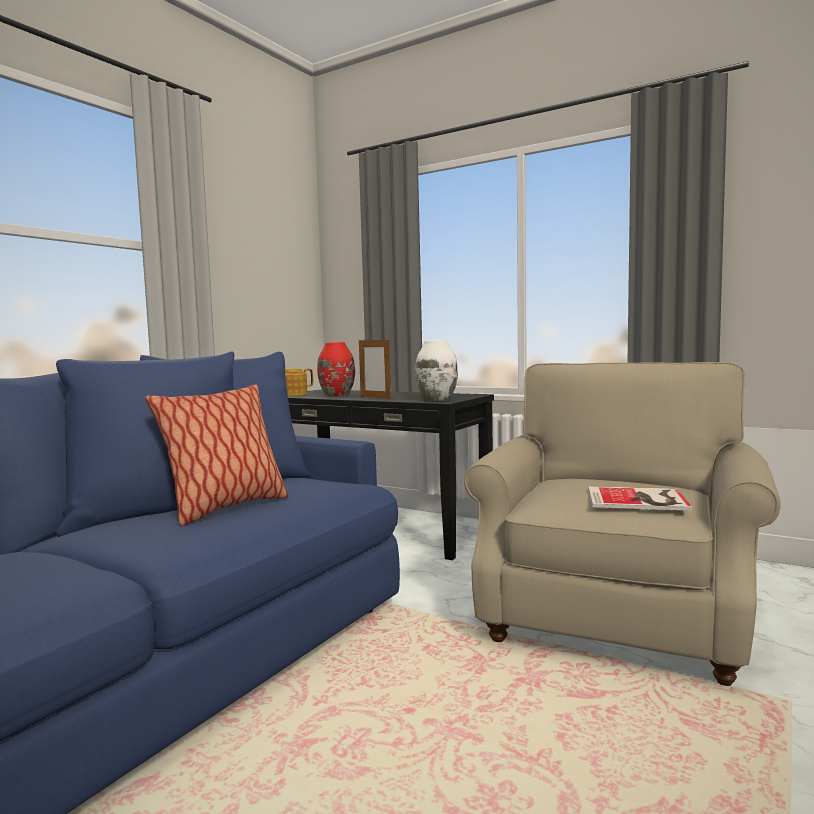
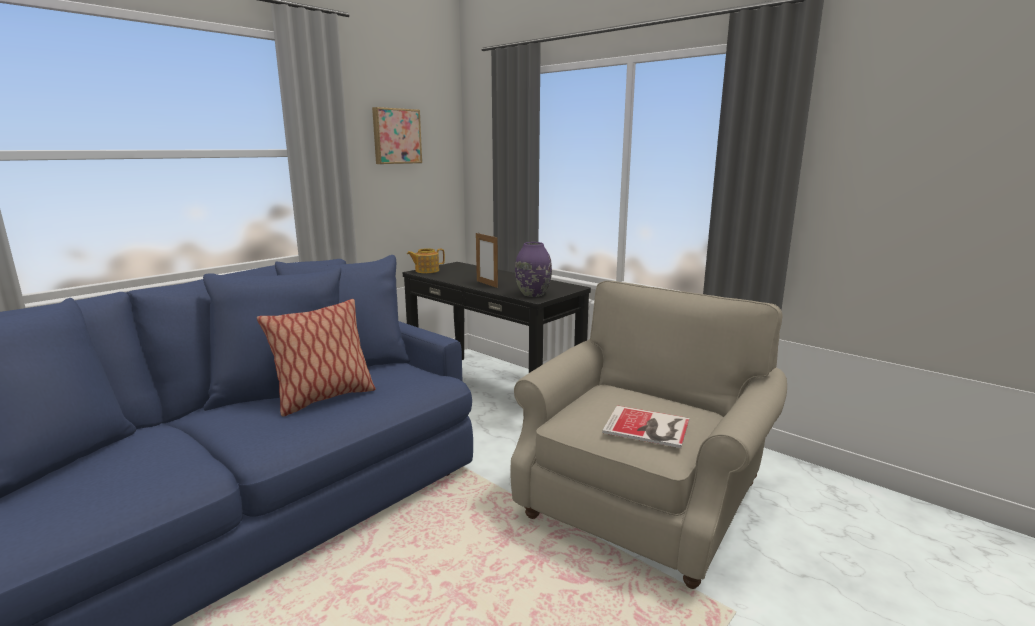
camera: 10 degrees right, 10 degrees up
(254, 242) = (396, 136): none -> picture
(336, 395) = (460, 276): red vase -> none
(436, 399) = (532, 294): white vase -> purple vase

